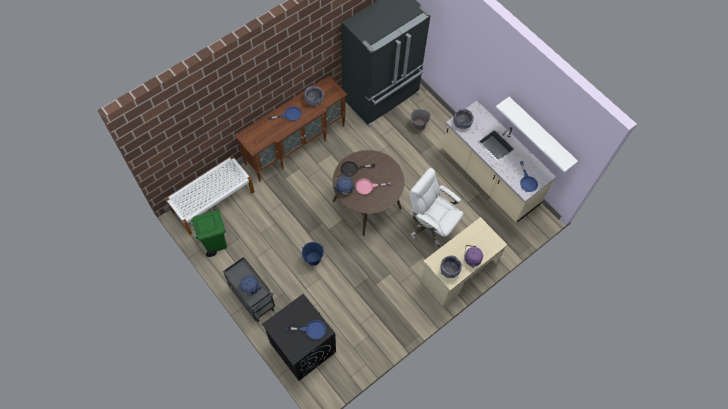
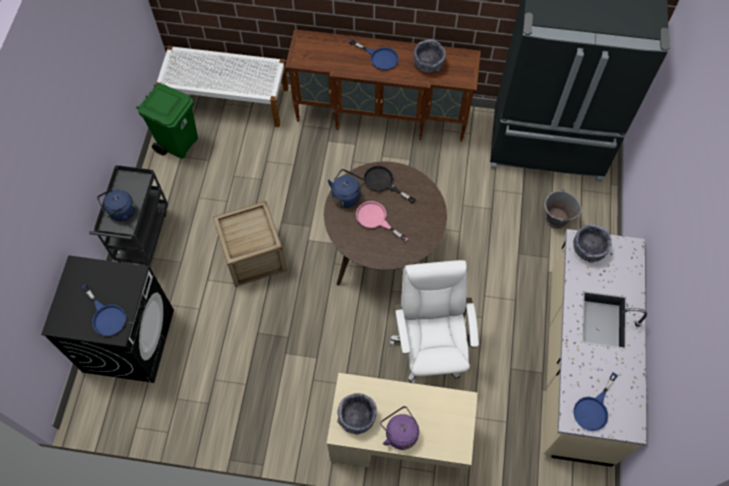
camera: 50 degrees right, 0 degrees up
(313, 258) = (253, 256): blue bucket -> crate
(540, 132) = (672, 353): white shelf -> none

